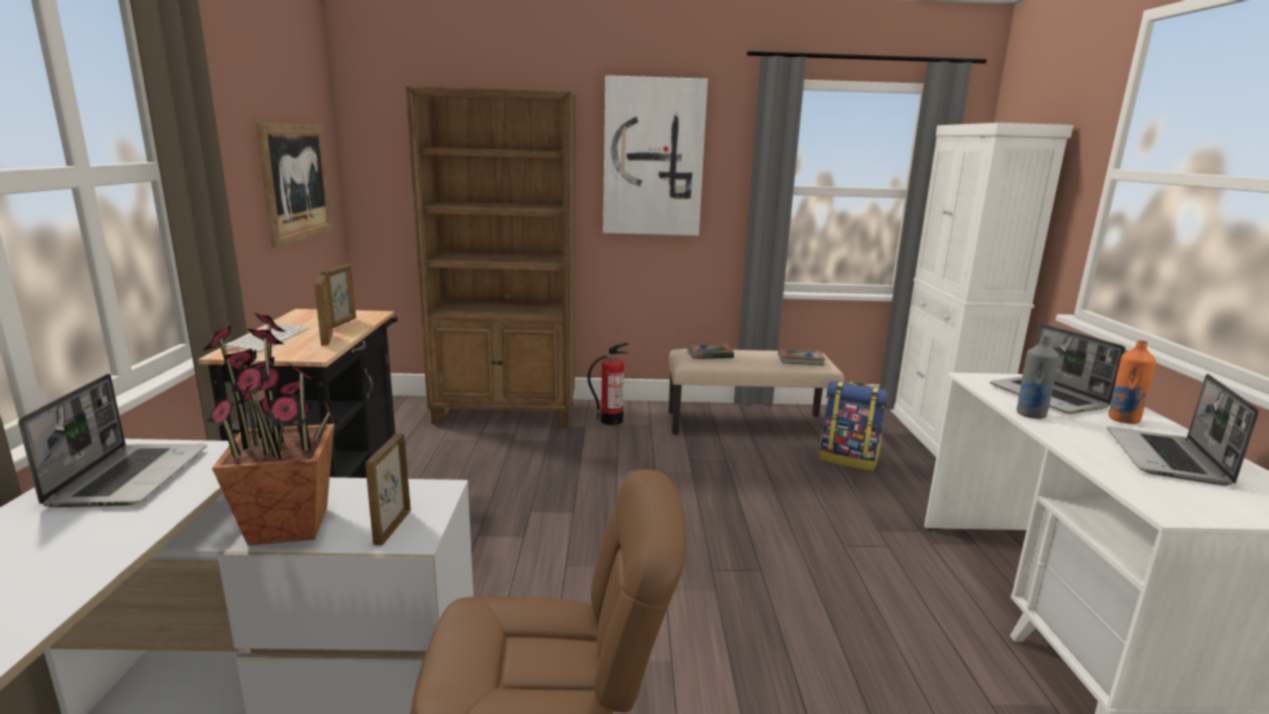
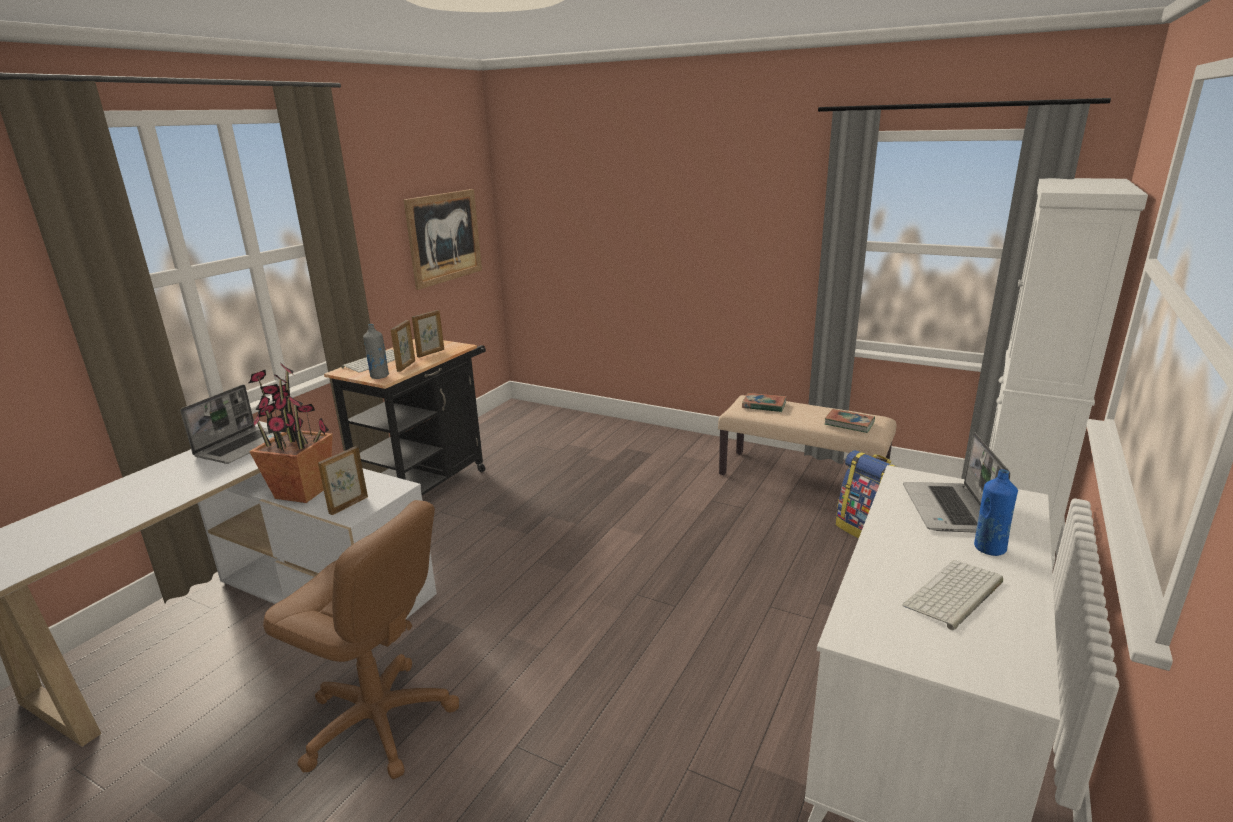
camera: 30 degrees right, 5 degrees up
(506, 413) = (600, 430): brown bookcase -> none
(611, 420) = (679, 451): fire extinguisher -> none
(653, 158) = (734, 212): picture -> none
(1030, 414) = (890, 522): grey bottle -> grey bottle (379, 376)
(1123, 419) = (989, 548): orange bottle -> blue bottle
(1167, 458) = (954, 595): laptop -> keyboard

